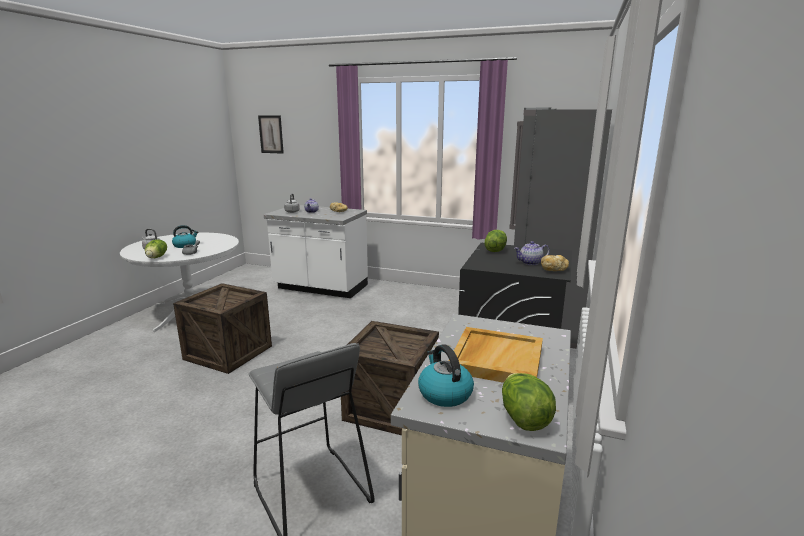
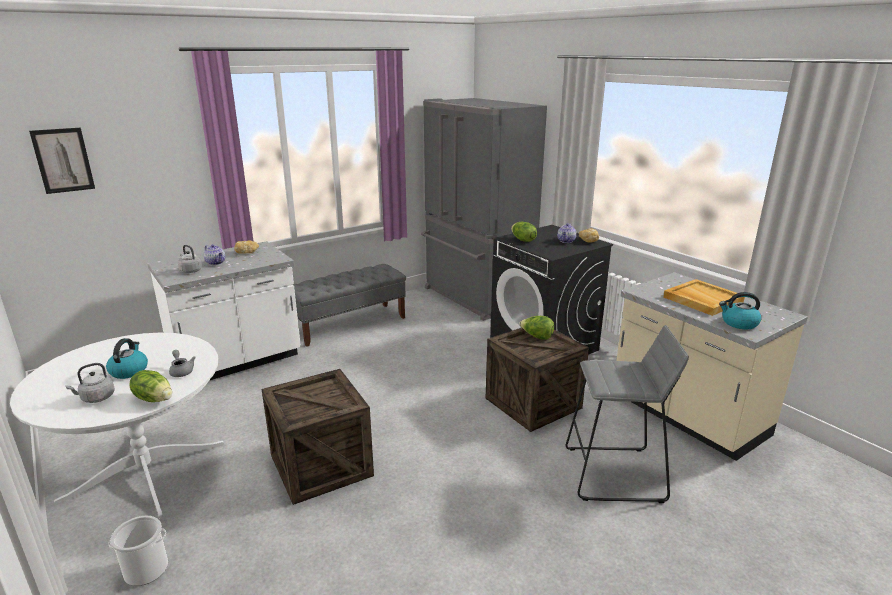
camera: 55 degrees left, 5 degrees up
(111, 345) = (147, 569): none -> bucket
(413, 296) = (349, 324): none -> grey bench
(523, 418) = (774, 314): lettuce -> lettuce (537, 337)

